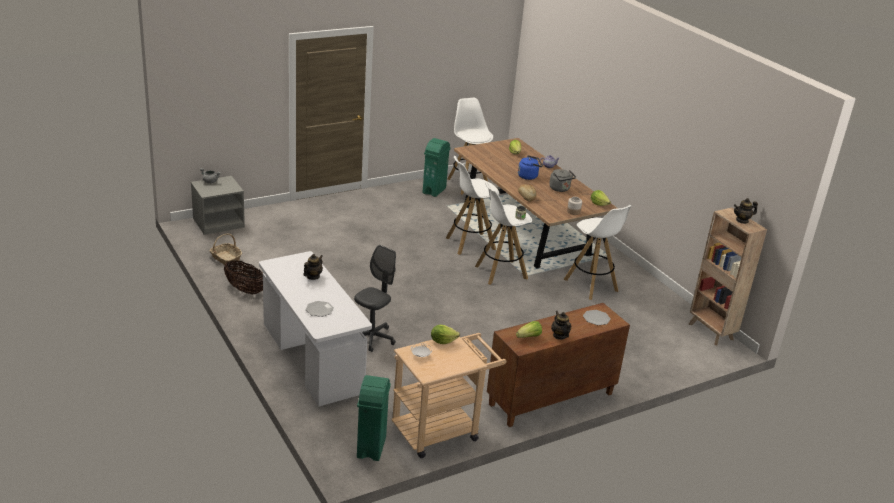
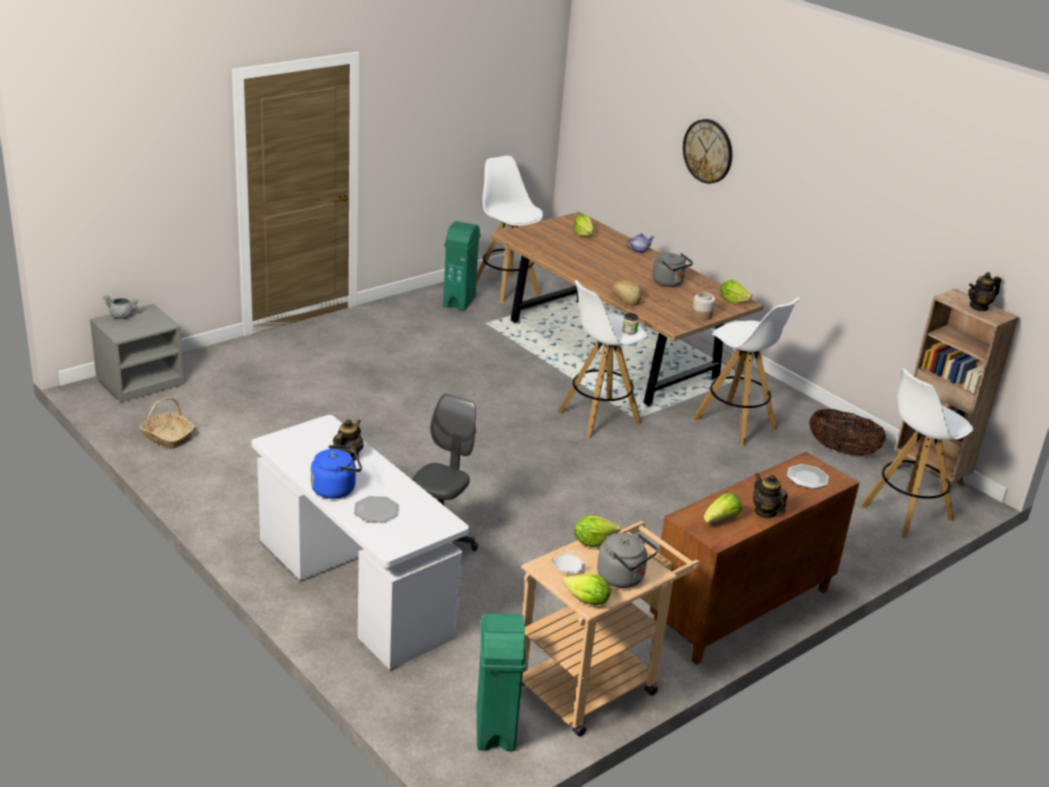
camera: 10 degrees left, 0 degrees up
(245, 290) = (213, 486): basket -> basket (842, 450)
(425, 374) = (587, 601): none -> lettuce
(453, 364) = (623, 578): none -> grey kettle
(469, 243) = (538, 377): white stool -> white stool (905, 513)
(529, 176) = (616, 267): blue kettle -> blue kettle (336, 489)
(597, 104) = (708, 151): none -> wall clock

